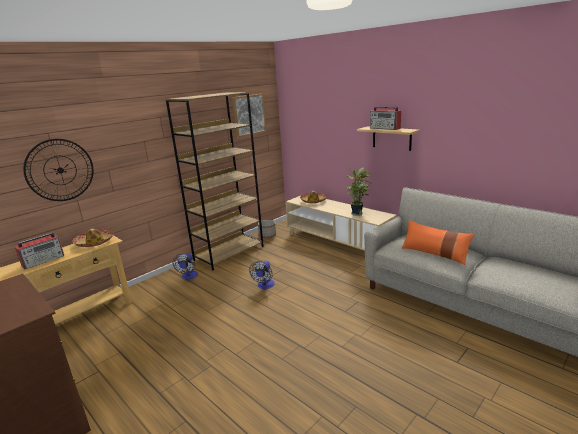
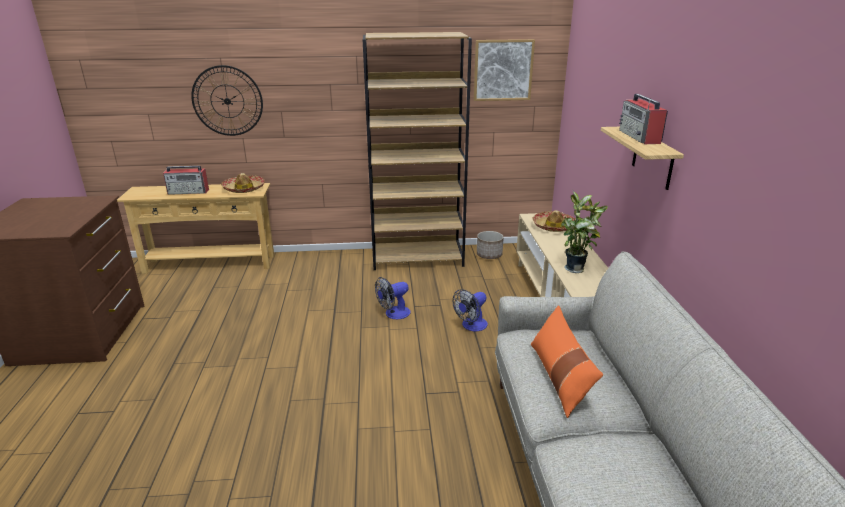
camera: 40 degrees right, 5 degrees up
(189, 277) = (344, 266): fan -> fan (471, 326)

